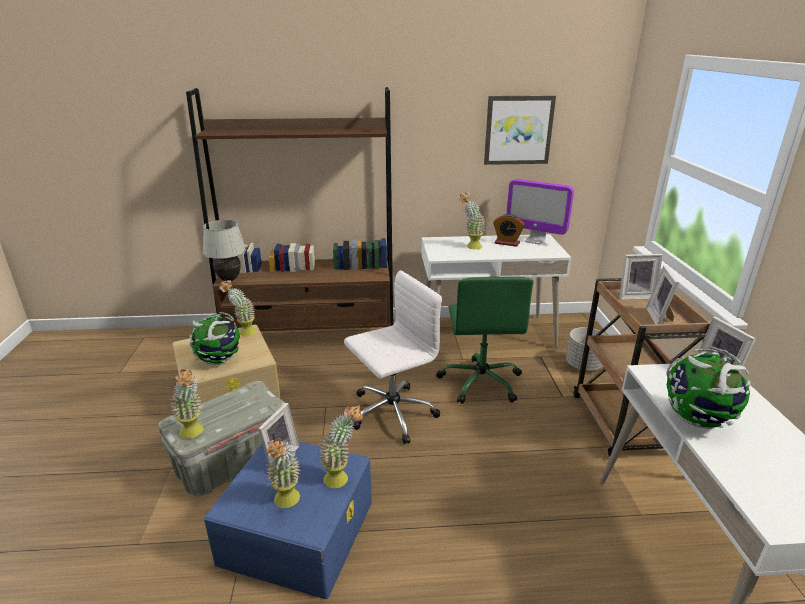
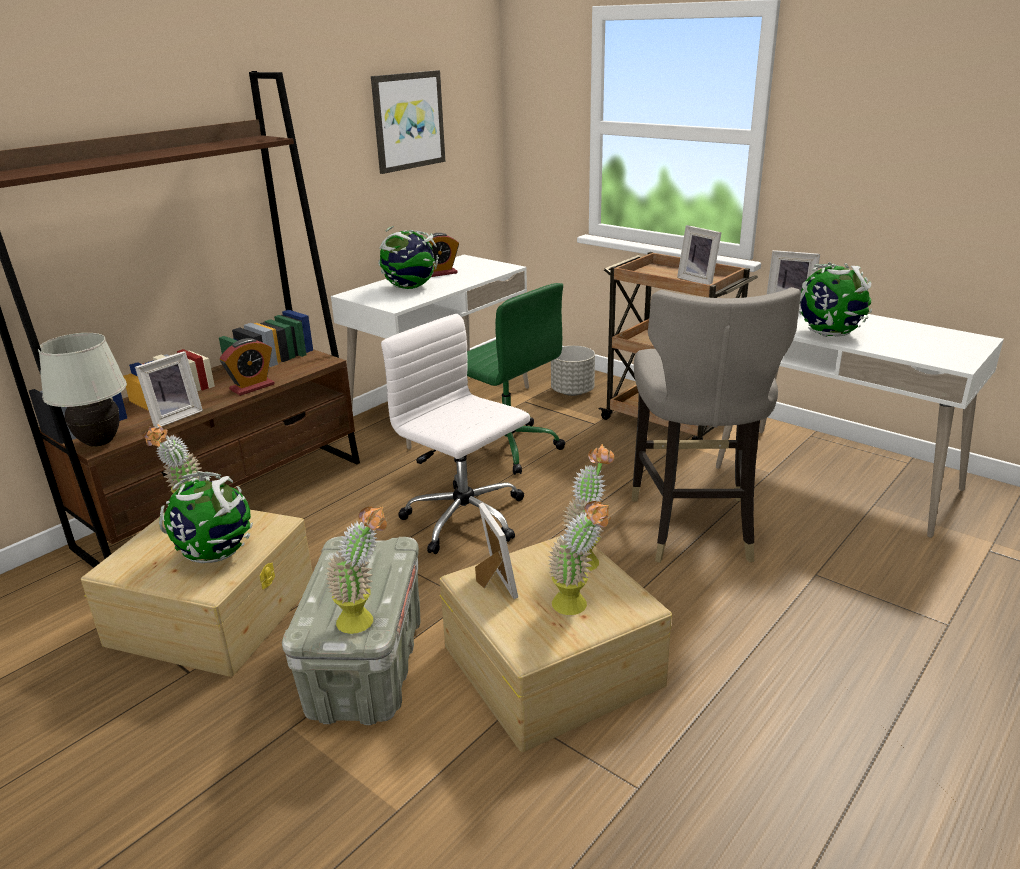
camera: 45 degrees left, 0 degrees up
(298, 530) = (551, 663): blue storage box -> beige storage box
(324, 277) = (252, 387): none -> alarm clock
(391, 413) = (466, 519): white office chair -> white office chair turned 60 degrees counterclockwise
(470, 247) = (410, 288): potted plant -> globe
(509, 514) = (694, 528): none -> grey stool
(535, 240) = (462, 263): monitor -> none
(634, 296) = (651, 273): picture frame -> picture frame (174, 417)

